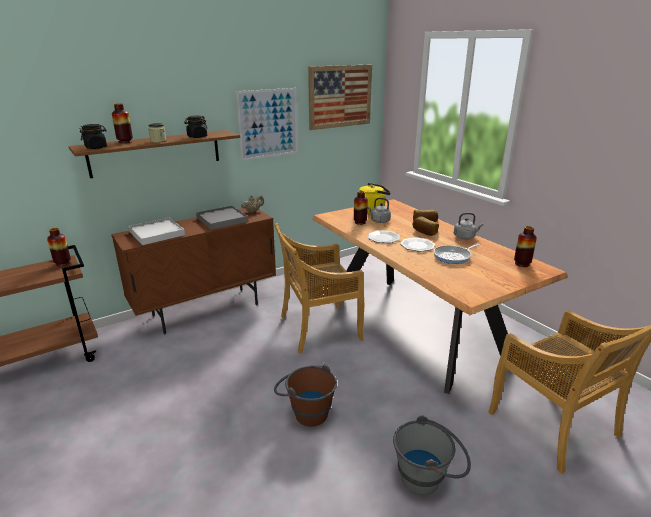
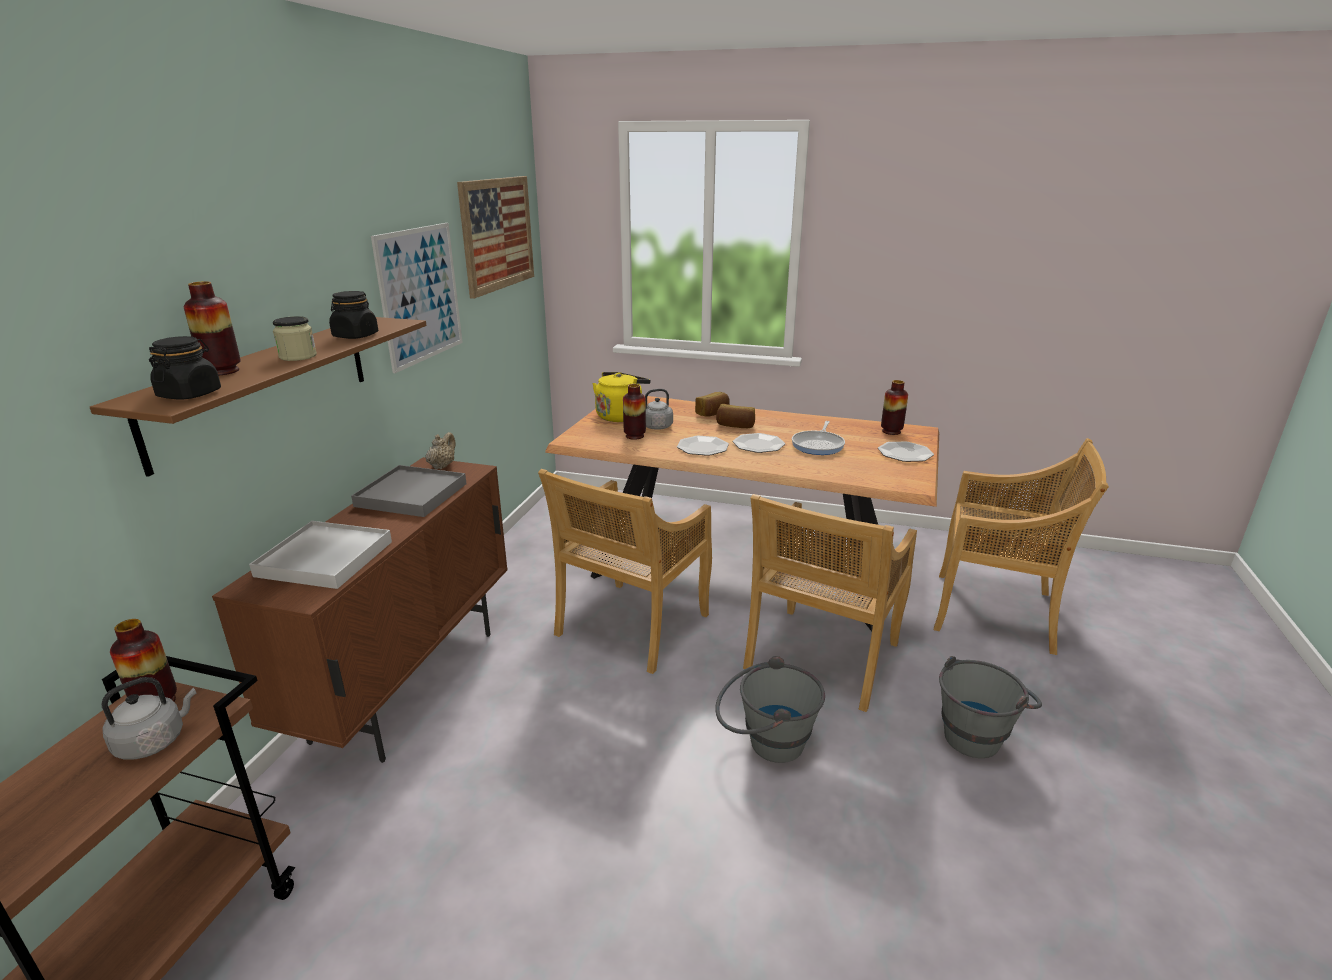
camera: 40 degrees left, 0 degrees up
(306, 411) = (765, 743): brown bucket -> grey bucket
(392, 390) = (821, 658): none -> beige chair
(465, 237) = (787, 418): grey kettle -> grey kettle (154, 741)
(503, 279) = (905, 453): none -> plate

